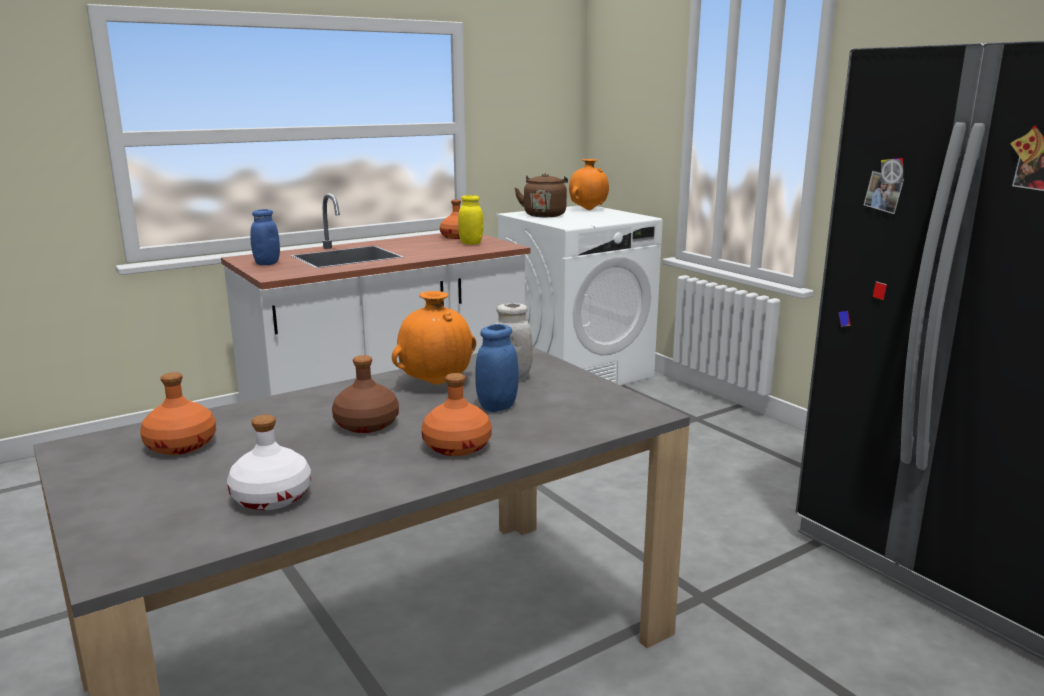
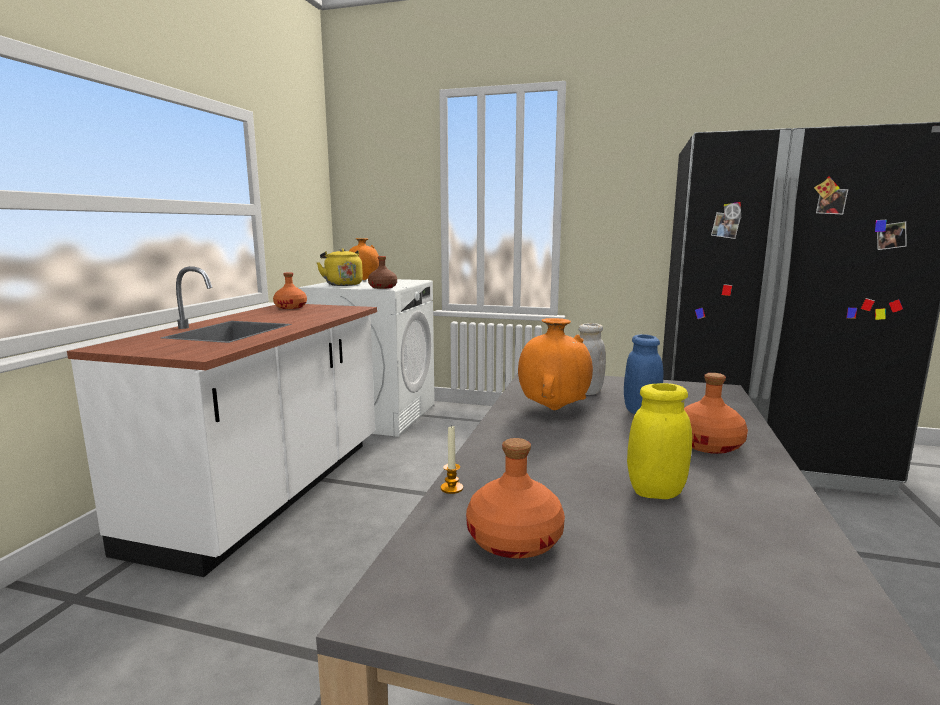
camera: 40 degrees left, 5 degrees down
(227, 410) = (451, 488): none -> candle
(267, 263) = (155, 347): blue jar -> none
(272, 497) = (744, 542): white bottle -> none
(365, 424) = (604, 454): brown bottle -> brown bottle (382, 287)
(471, 243) = (319, 309): yellow jar -> yellow jar (655, 492)
(544, 215) = (342, 284): brown kettle -> yellow kettle

